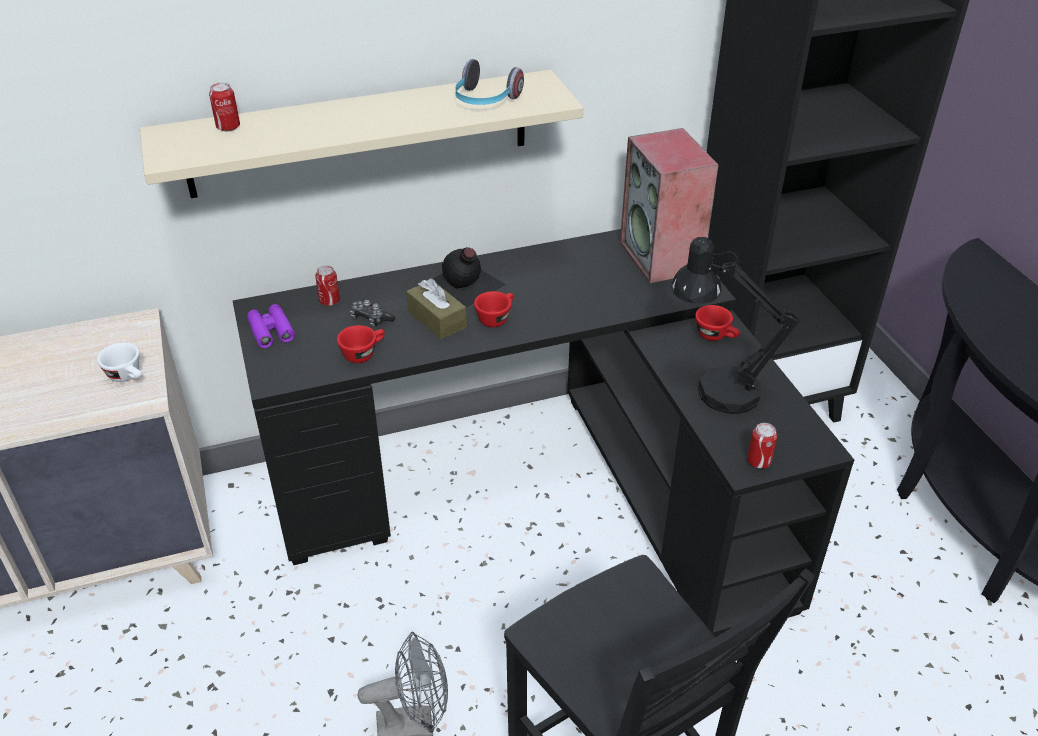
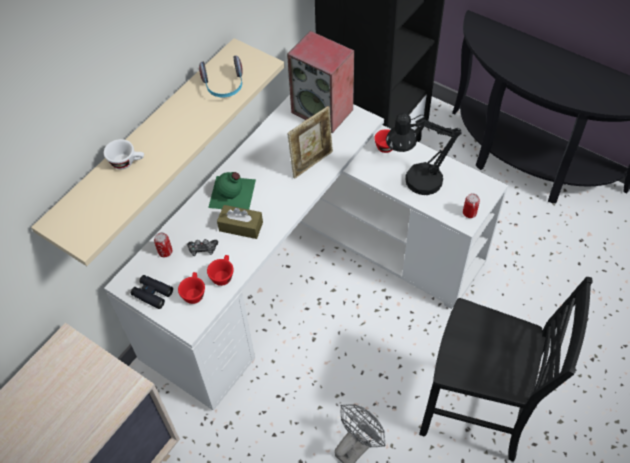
camera: 35 degrees left, 15 degrees up
(128, 376) = (103, 379): white cup -> white cup (127, 162)
(228, 127) = (91, 194): can -> none
(271, 331) = (152, 294): purple binoculars -> black binoculars
(464, 285) = (232, 194): black bottle -> green bottle
(496, 318) = (272, 206): red cup -> red cup (194, 293)
(544, 487) = (306, 274): black desk -> white desk
(591, 300) = (312, 163): none -> picture frame

